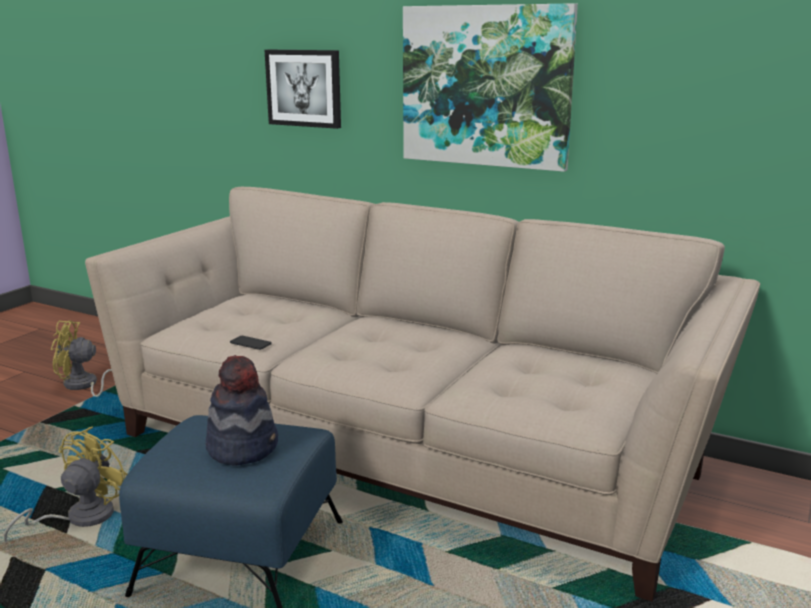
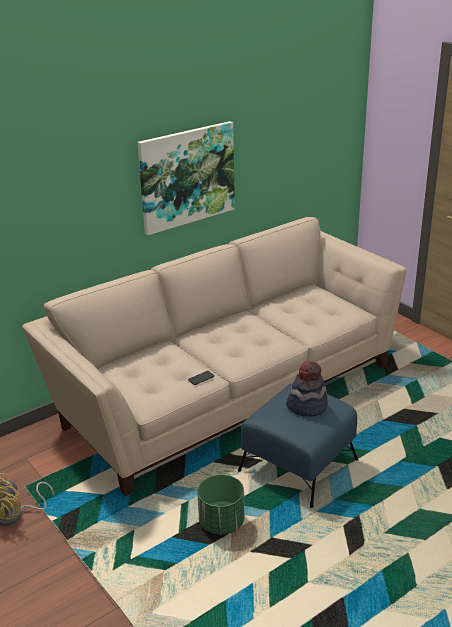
camera: 65 degrees left, 10 degrees up
(80, 518) = (221, 523): yellow fan -> green planter
(304, 88) = (65, 214): picture -> none

